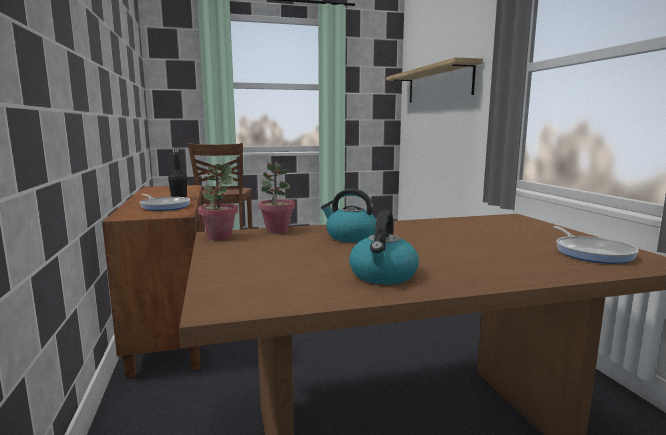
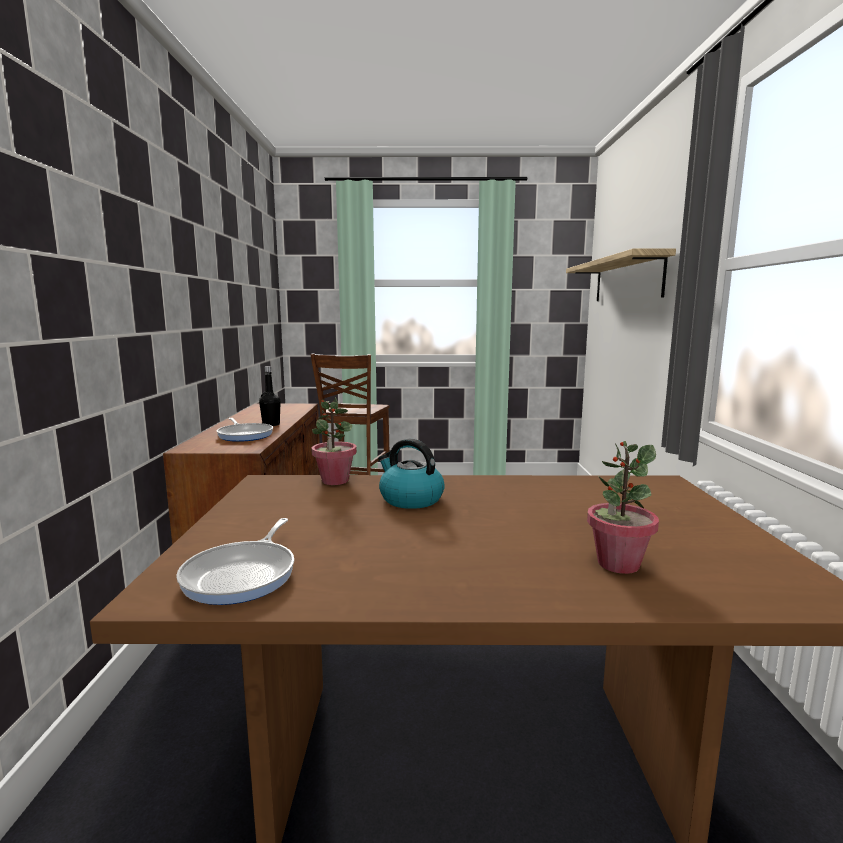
camera: 15 degrees right, 0 degrees up
(219, 237) = (263, 485): potted plant -> potted plant (617, 564)
(383, 275) = (387, 570): kettle -> none
(591, 253) = (725, 563): frying pan -> frying pan (243, 575)

